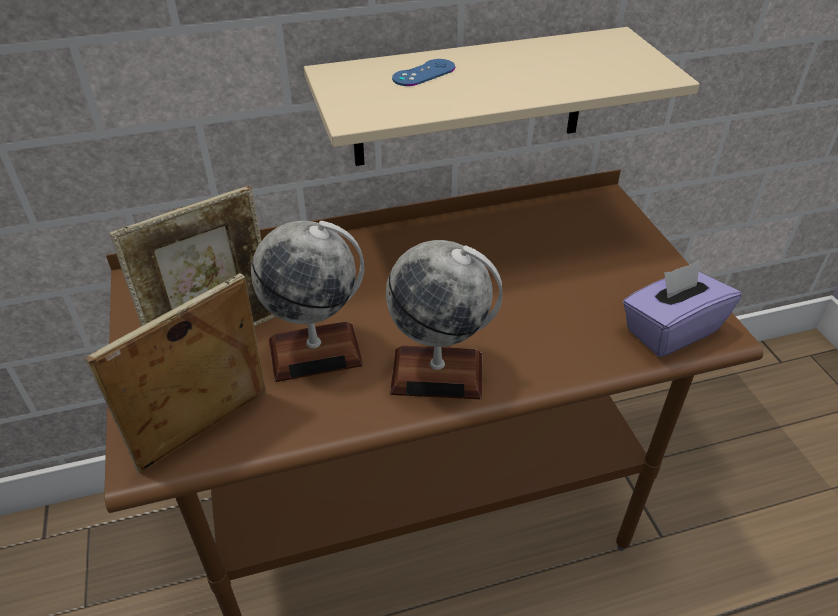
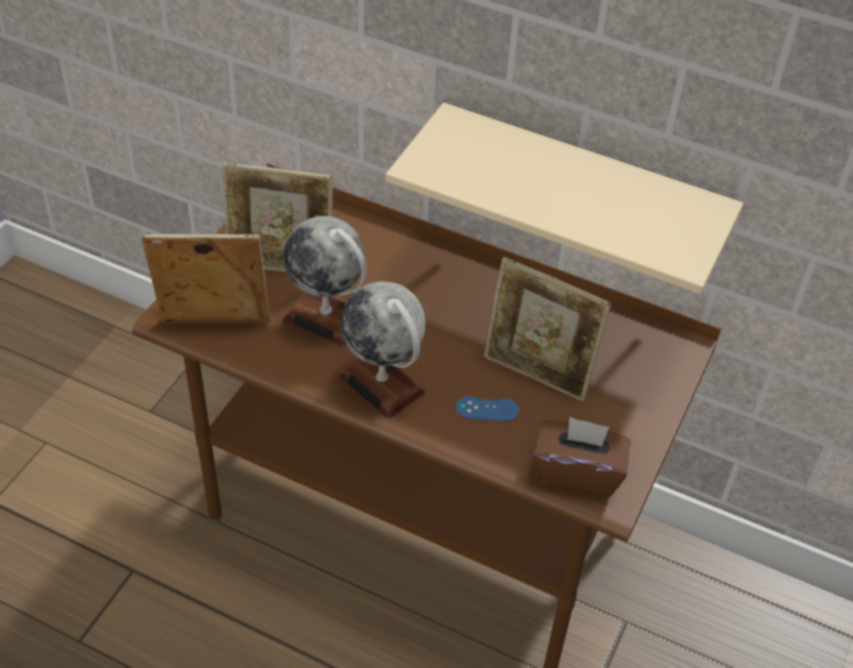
camera: 40 degrees right, 5 degrees up
(424, 73) = (512, 156): blue game controller -> blue game controller (487, 409)
(544, 281) = (537, 375): none -> picture frame
(670, 330) = (577, 472): purple tissue box -> brown tissue box

